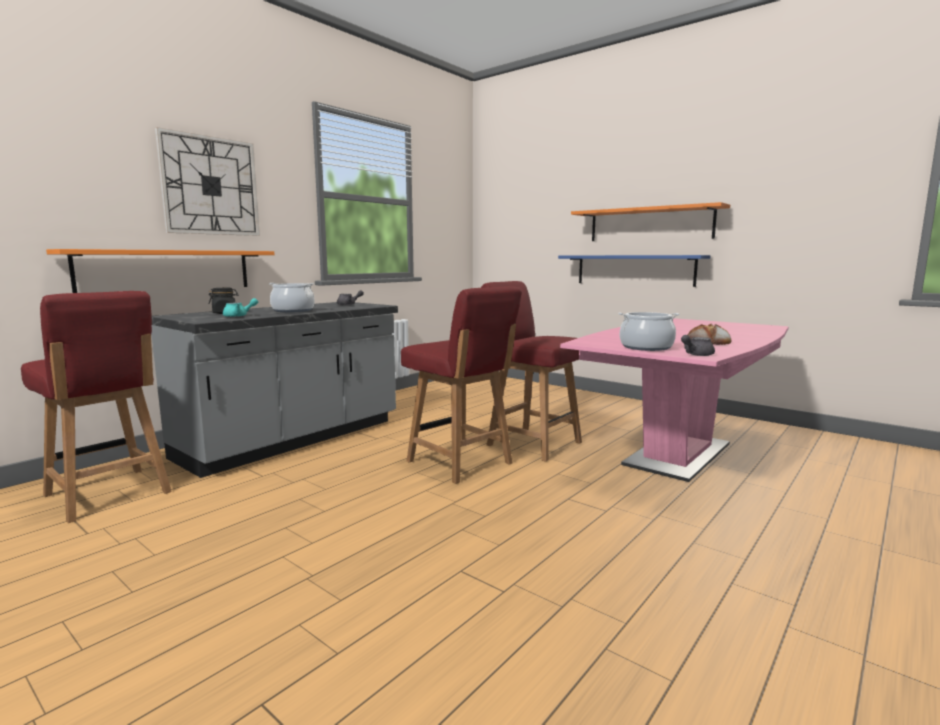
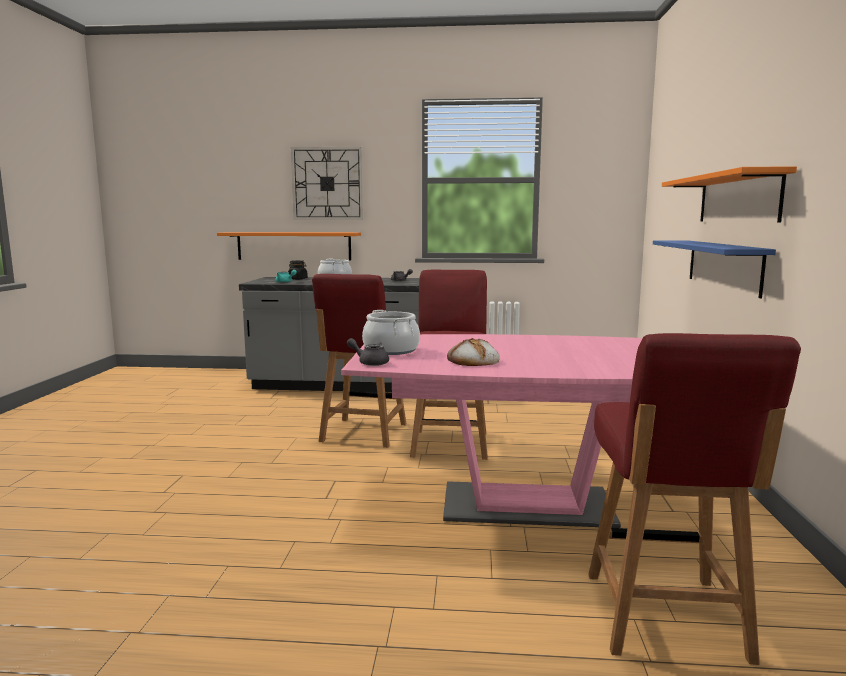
camera: 55 degrees right, 0 degrees up
(108, 495) = (210, 383): red chair -> red chair (665, 618)

